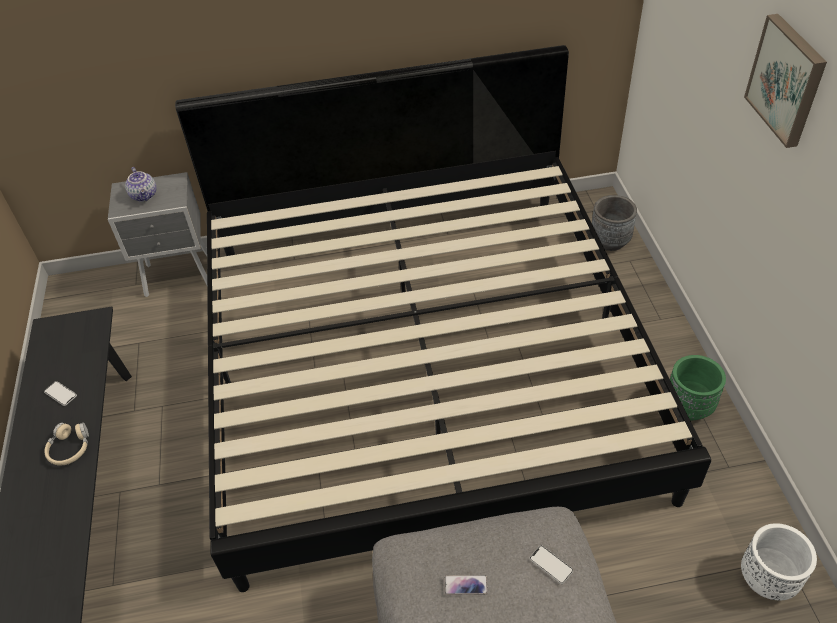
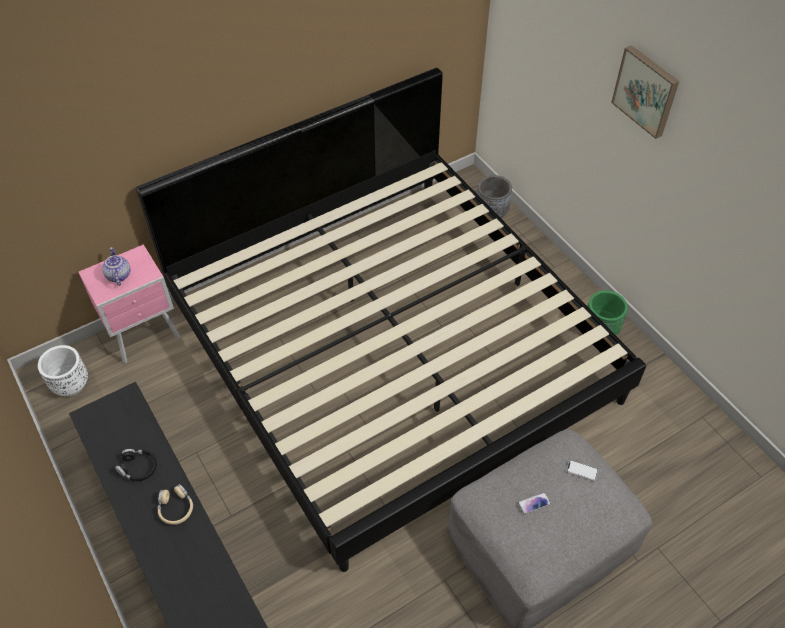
camera: 25 degrees left, 5 degrees up
(60, 394) = (138, 468): phone -> black headphones
(145, 195) = (118, 275): teapot -> teapot turned 150 degrees counterclockwise
(180, 276) = (146, 336): grey nightstand -> pink nightstand
(767, 578) = (695, 434): white planter -> white planter (71, 384)

